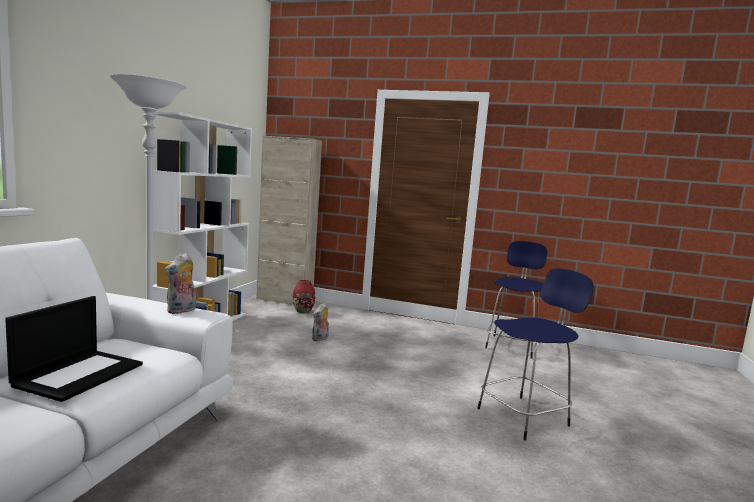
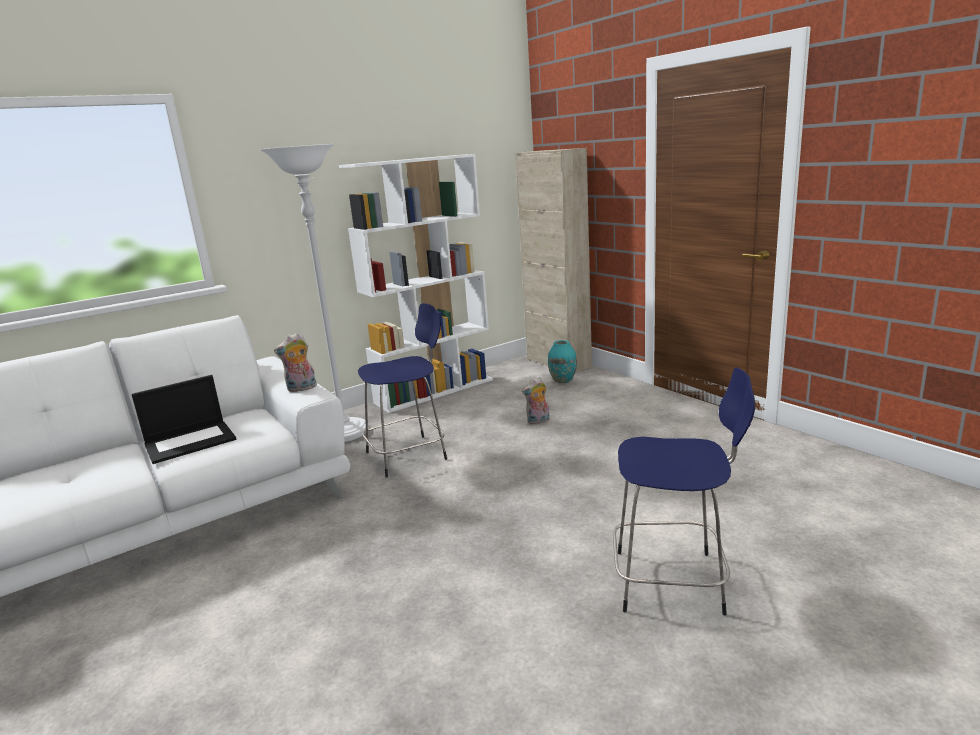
camera: 40 degrees right, 10 degrees up
(302, 311) = (562, 380): red vase -> turquoise vase
(512, 345) = (819, 470): blue stool -> blue stool (409, 455)

